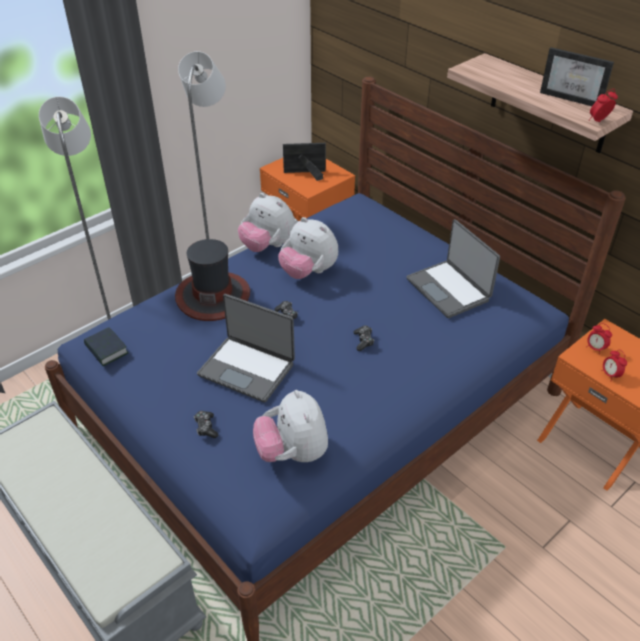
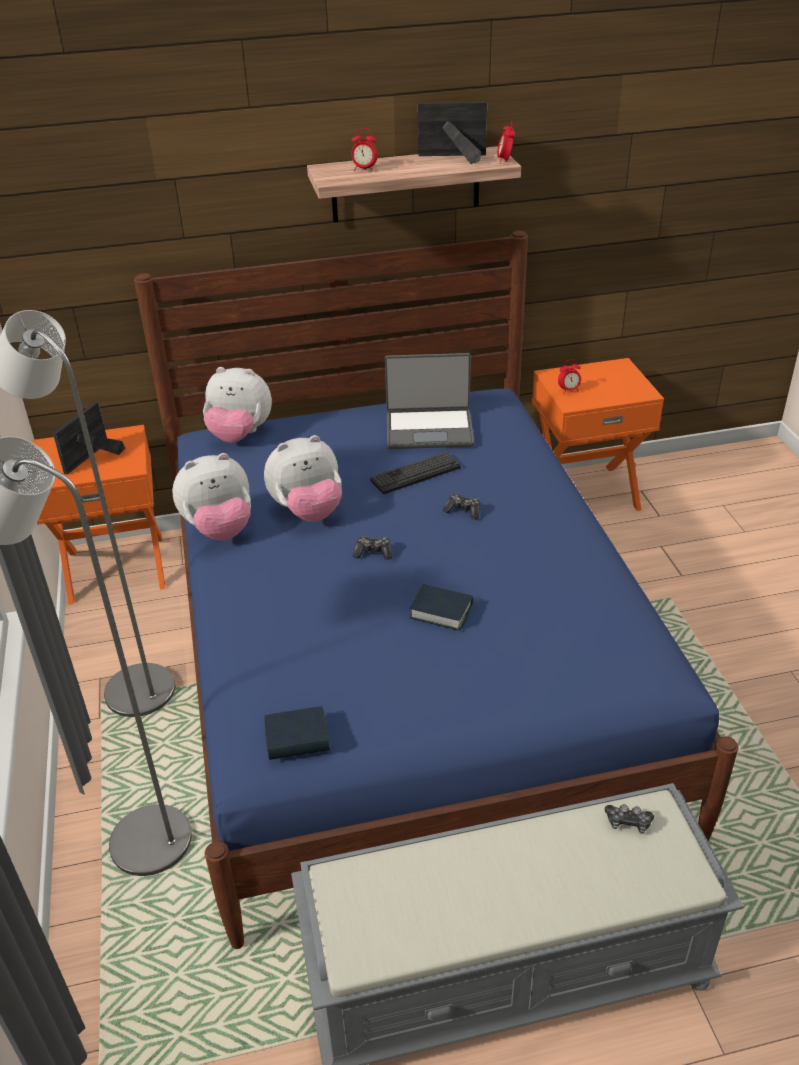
camera: 60 degrees left, 5 degrees down
(206, 427) = (516, 676): game controller -> game controller (628, 822)
(213, 296) = (278, 602): hat -> none
(247, 368) = (441, 611): laptop -> book
(292, 452) = (597, 617): plush toy -> plush toy (240, 435)
(388, 302) = (415, 474): none -> keyboard
(573, 98) = (450, 157): picture frame -> picture frame turned 150 degrees counterclockwise
(610, 375) = (606, 397): alarm clock -> alarm clock (364, 169)

